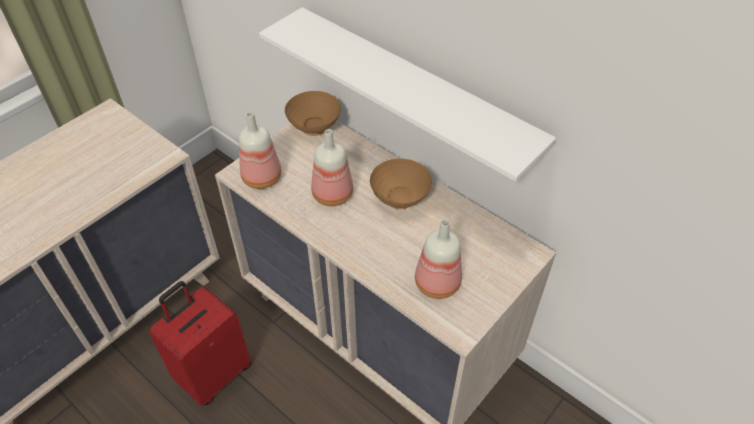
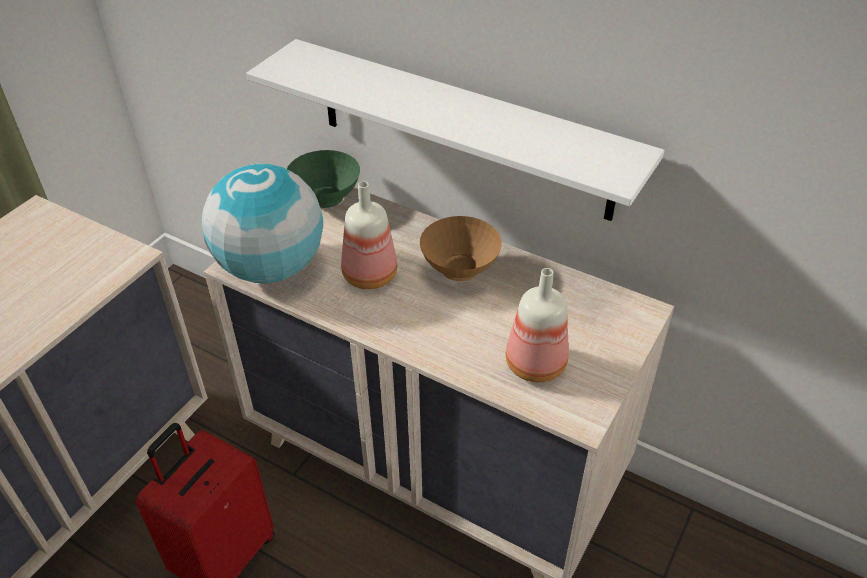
camera: 10 degrees left, 5 degrees down
(263, 178) = (272, 267): bottle -> globe
(314, 128) = (325, 199): brown bowl -> green bowl

